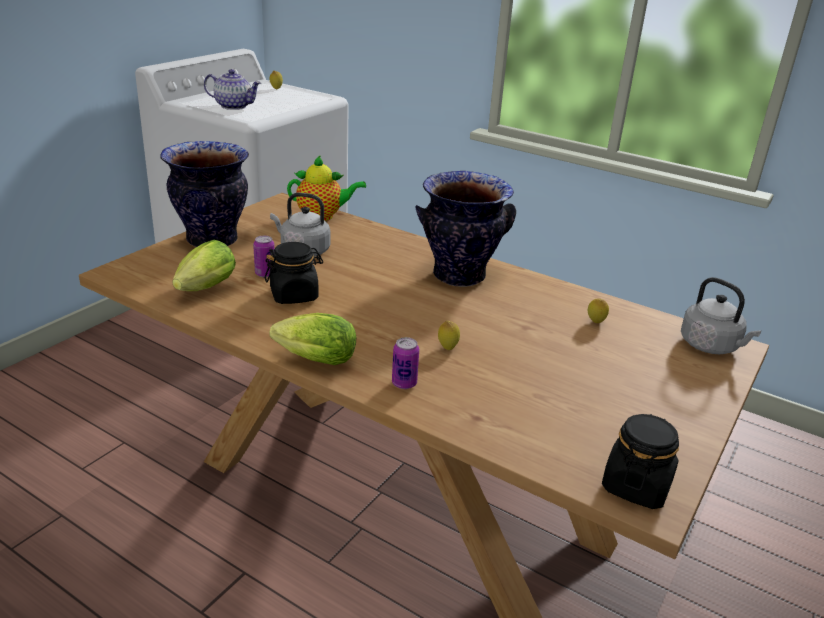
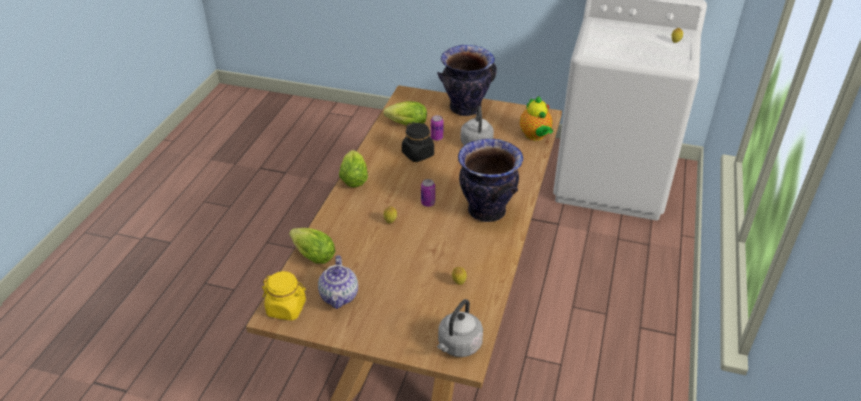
camera: 75 degrees right, 10 degrees up
(234, 106) = (608, 40): teapot -> teapot (340, 296)
(404, 383) = (346, 213): can -> can (428, 203)
(502, 437) = (311, 255): none -> lettuce
(636, 486) = (286, 308): black jar -> yellow jar

